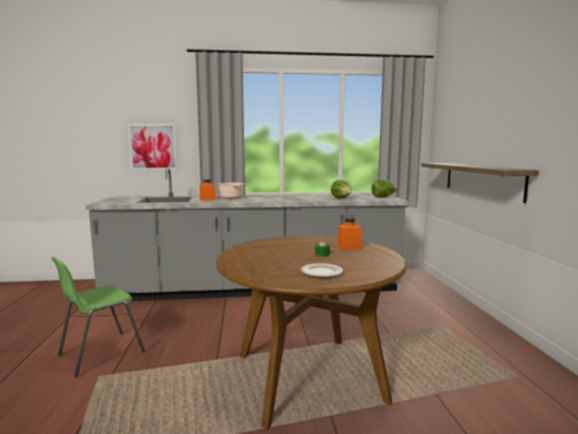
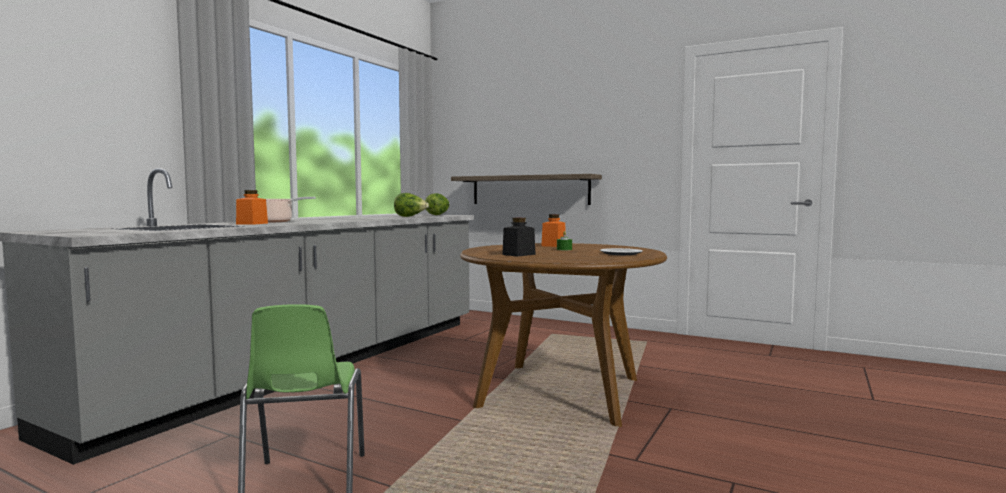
camera: 55 degrees left, 5 degrees down
(153, 147) = (75, 128): picture -> none
(260, 252) = (519, 254): none -> black jar

